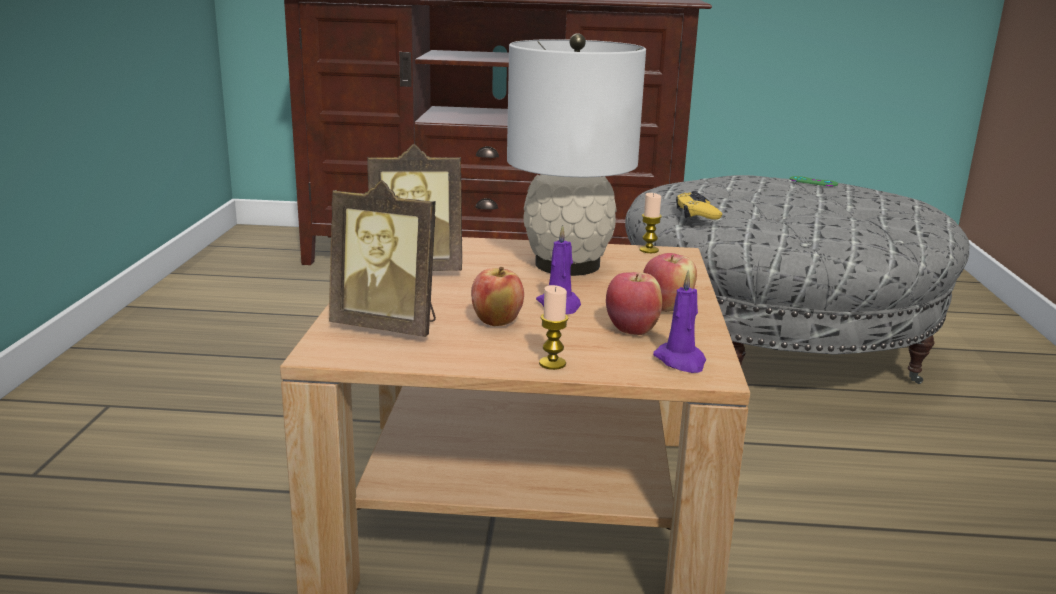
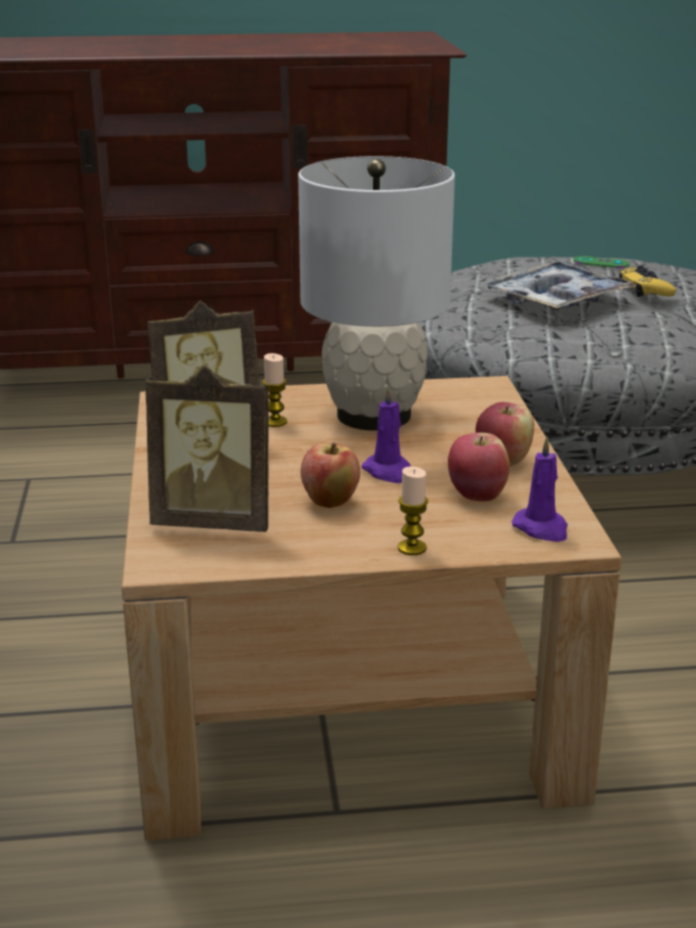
camera: 10 degrees left, 5 degrees up
(649, 250) = (455, 385): candle -> candle (275, 422)
(697, 213) = (486, 323): yellow game controller -> yellow game controller (645, 289)
(764, 202) = (556, 300): none -> tray

